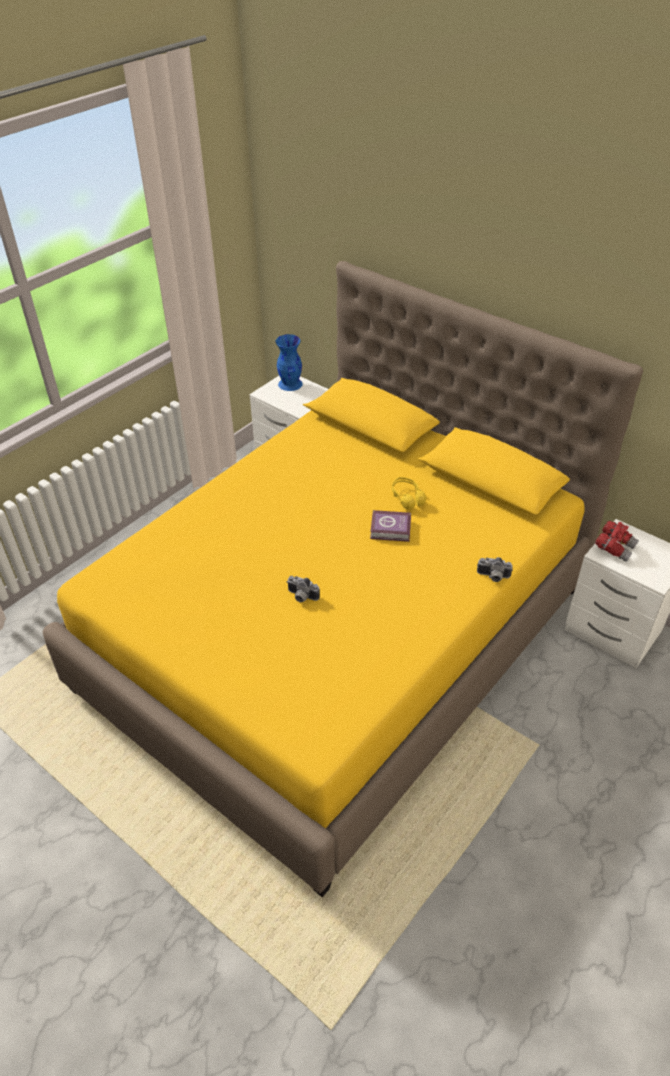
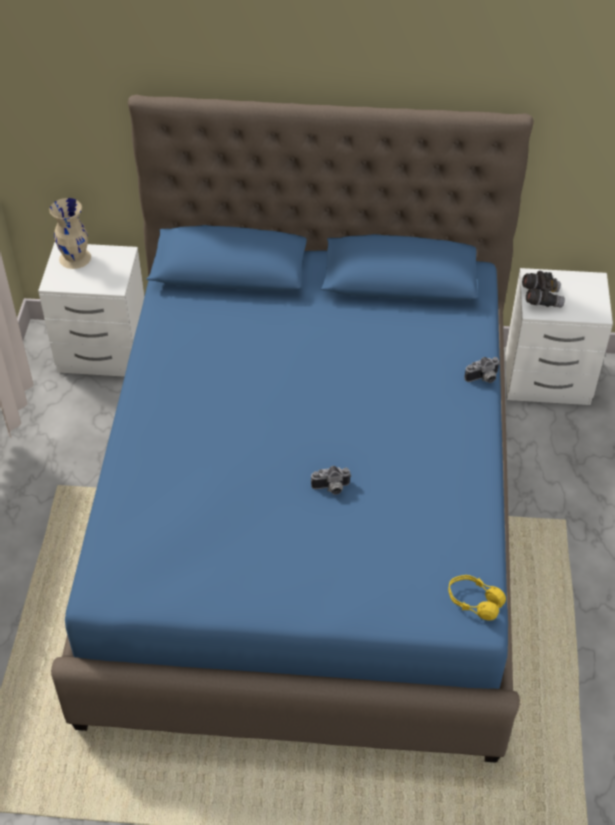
camera: 35 degrees left, 5 degrees up
(290, 384) = (75, 258): blue vase -> beige vase
(337, 637) = (308, 518): yellow bed -> blue bed
(391, 530) = (354, 377): book -> none
(407, 498) = (339, 336): yellow headphones -> yellow headphones (474, 602)
(614, 548) = (541, 298): red binoculars -> grey binoculars

